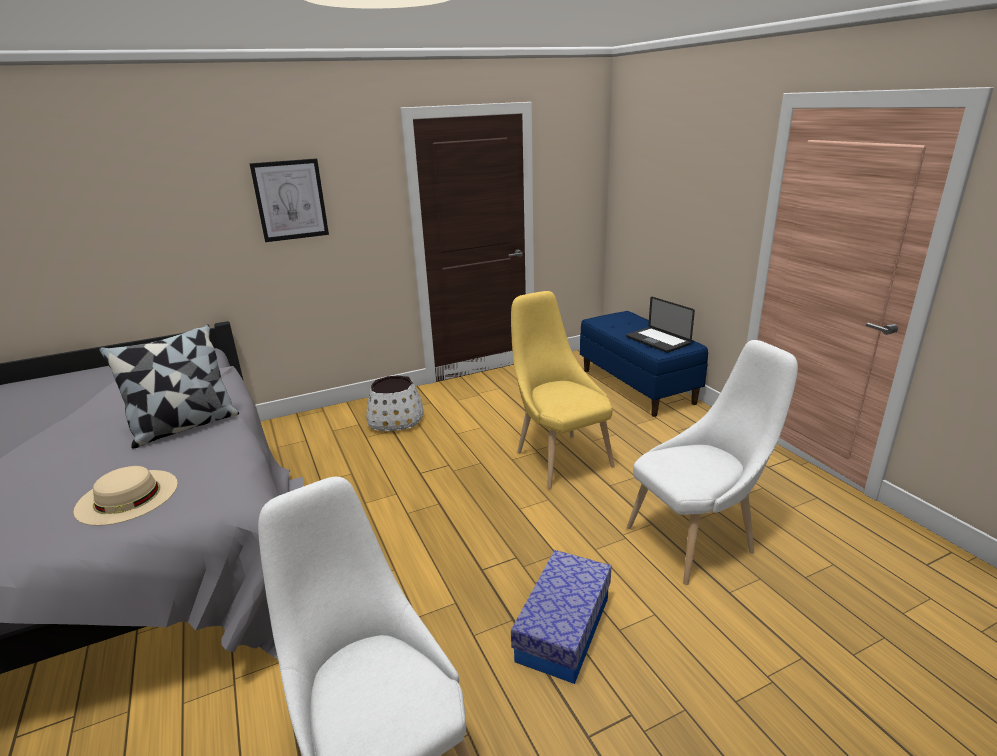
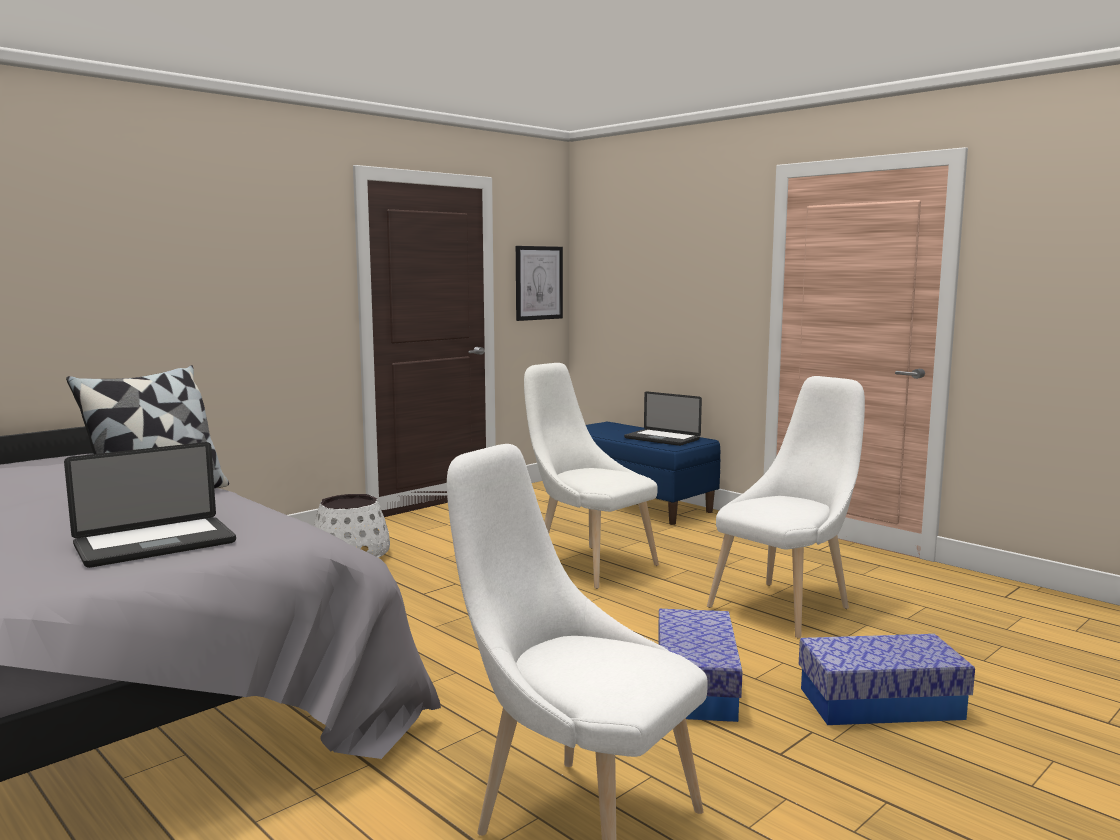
camera: 20 degrees left, 15 degrees down
(127, 496) = (155, 544): beige hat -> laptop
(290, 200) = (218, 260): picture -> picture (538, 283)
(559, 457) = (589, 564): yellow chair -> white chair
(715, 692) = (880, 703): none -> storage box

